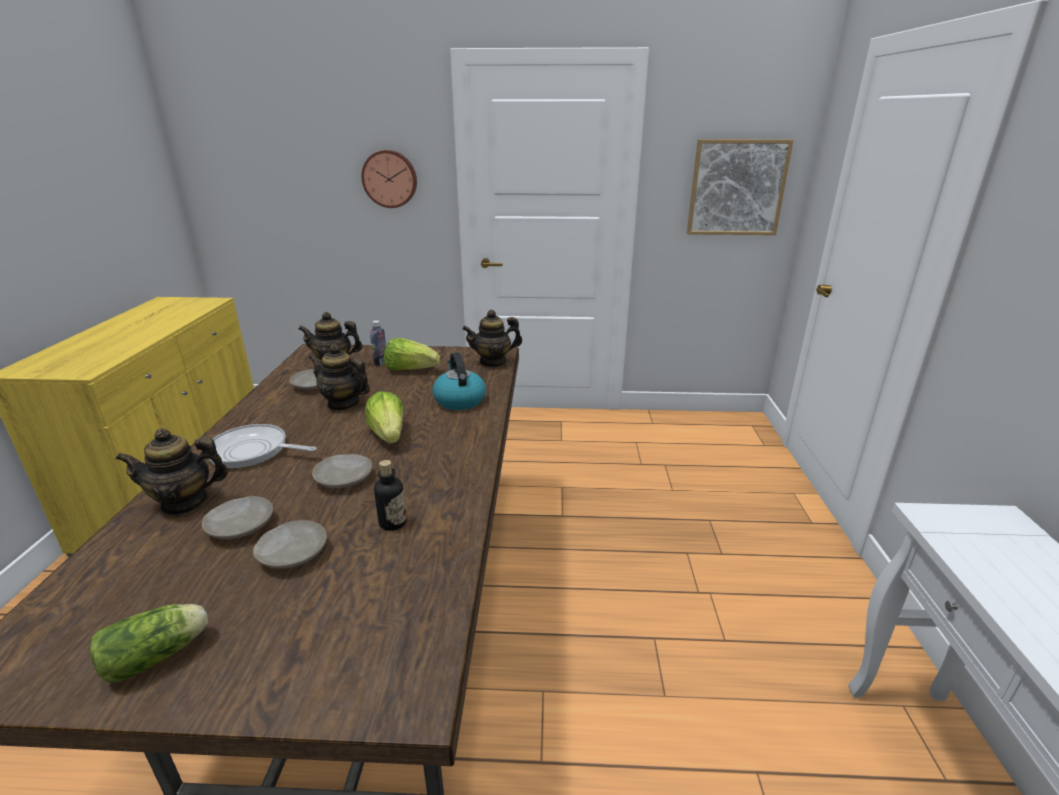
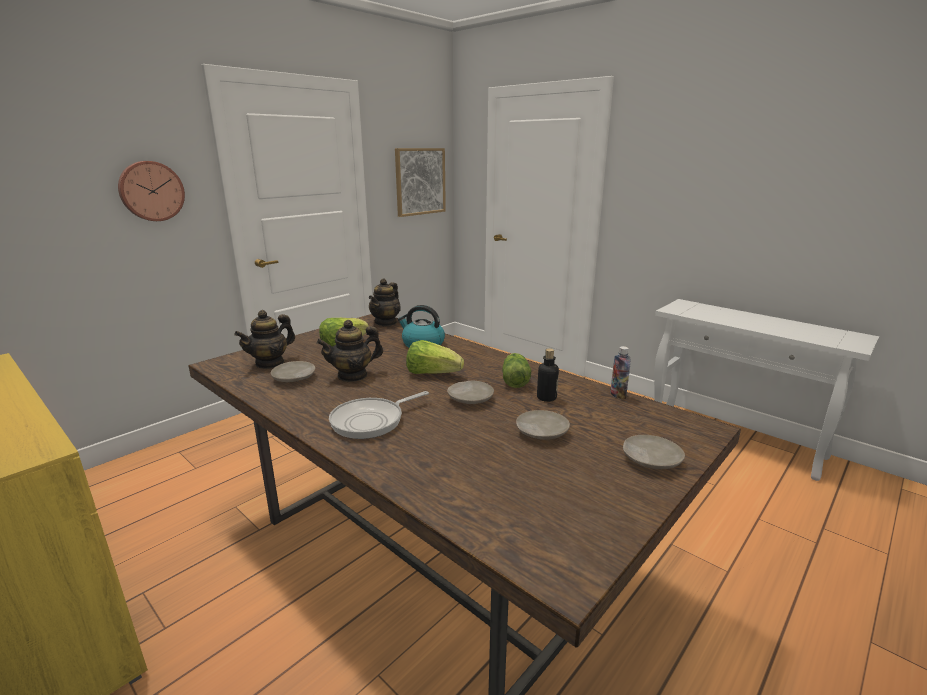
camera: 50 degrees left, 5 degrees down
(160, 655) = (606, 494): lettuce -> lettuce (515, 380)
(184, 502) = (412, 460): teapot -> none
(241, 526) = (482, 443): beige plate -> beige plate (651, 460)
(381, 363) = (307, 349): bottle -> bottle (618, 395)

